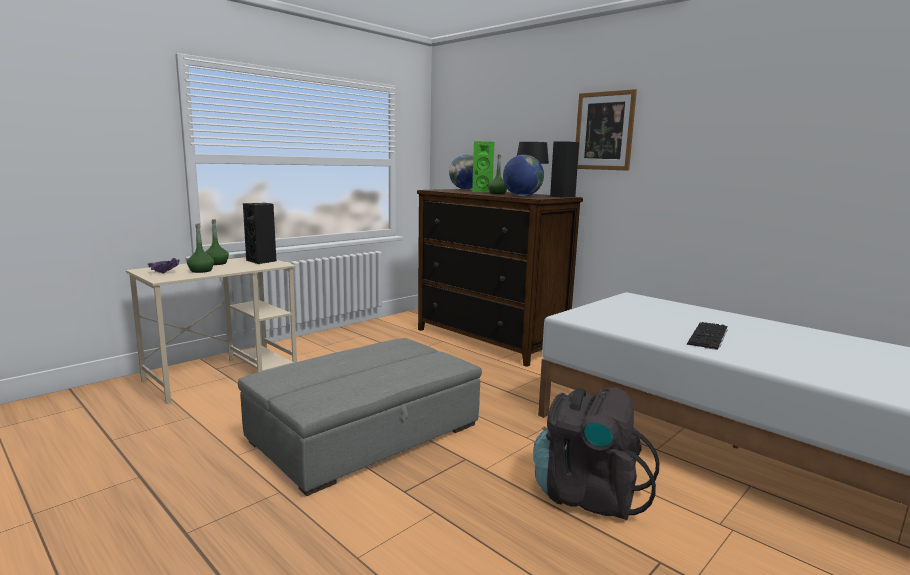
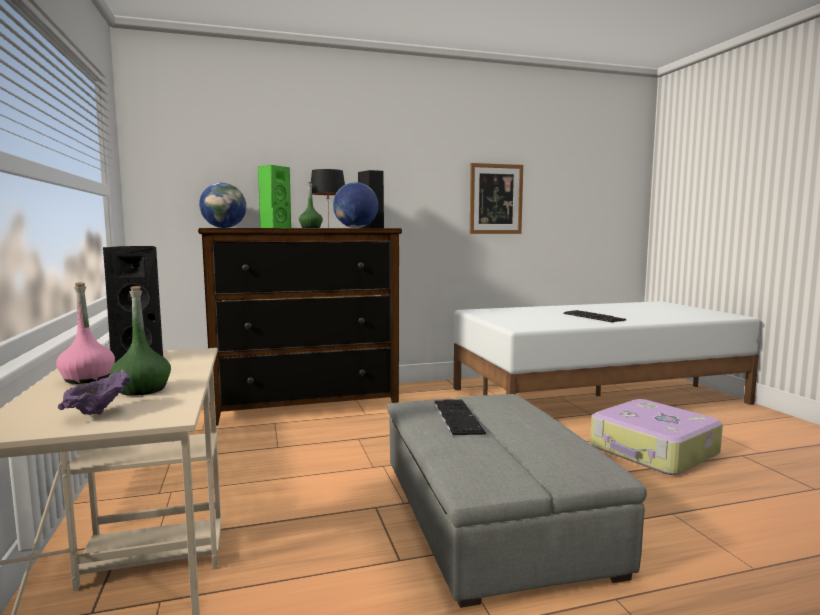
camera: 60 degrees left, 5 degrees down
(216, 263) = (88, 379): green bottle -> pink bottle
(381, 355) = (456, 417): none -> keyboard
(587, 495) = (653, 451): black backpack -> suitcase
(604, 131) = (393, 163): picture -> picture (496, 199)

